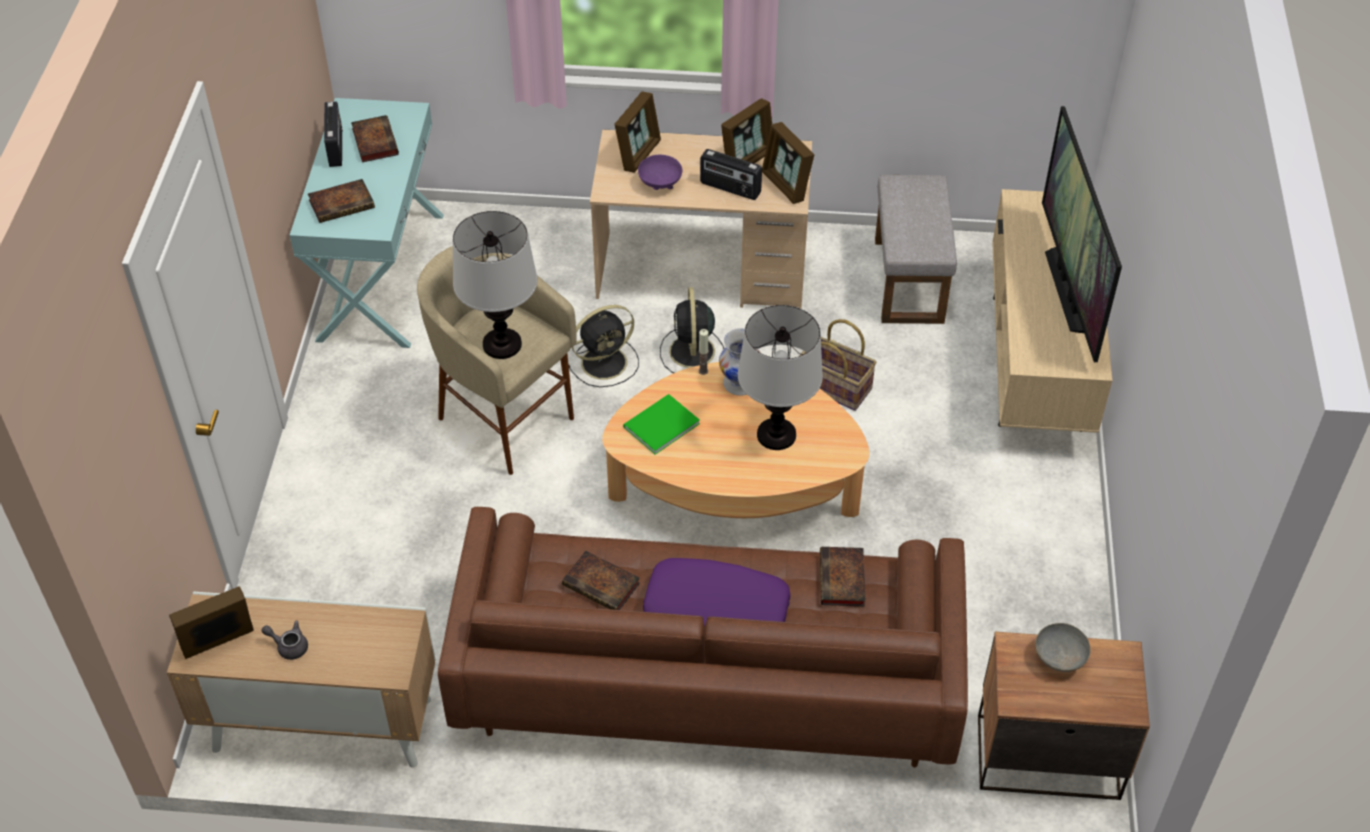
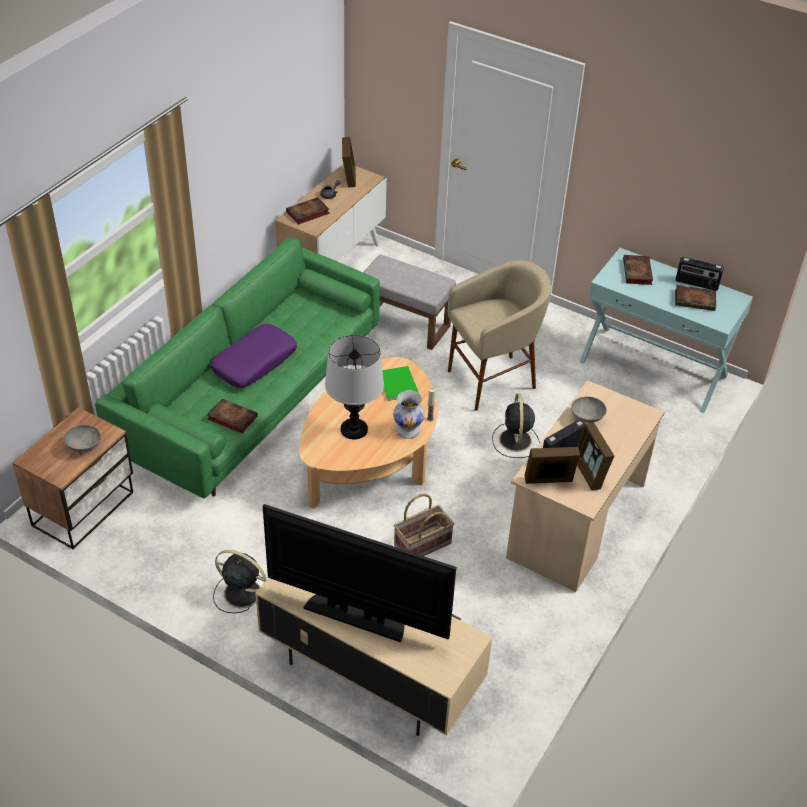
camera: 115 degrees right, 5 degrees down
(502, 344) = (485, 313): table lamp -> none
(603, 585) = (305, 328): book -> book (307, 213)
(638, 154) = (625, 419): picture frame -> none
(659, 183) = (587, 418): purple bowl -> grey bowl
(692, 353) = (499, 485): black fan -> black fan (241, 592)
(707, 676) = (251, 396): brown sofa -> green sofa
(907, 279) = (504, 638): grey ottoman -> grey ottoman (406, 324)

